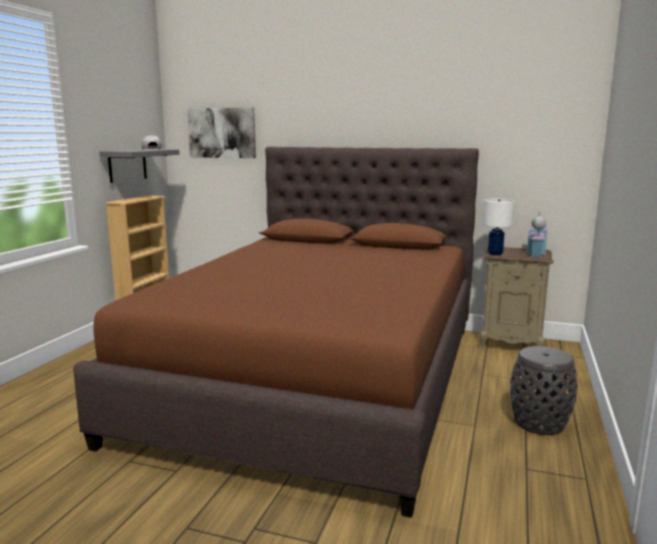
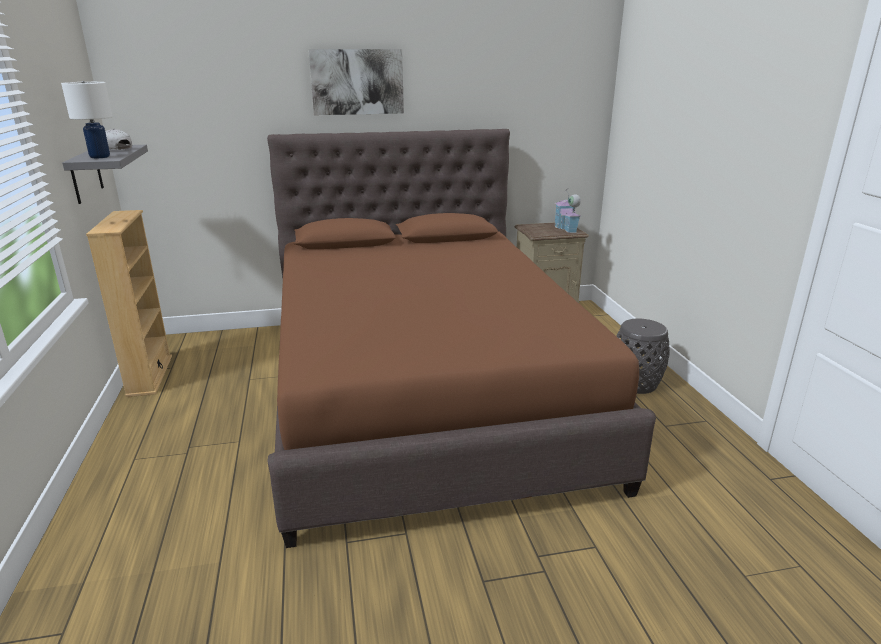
camera: 30 degrees left, 10 degrees up
(222, 133) = (196, 117): picture -> picture (357, 82)
(495, 254) = (536, 234): white table lamp -> white table lamp (99, 157)

